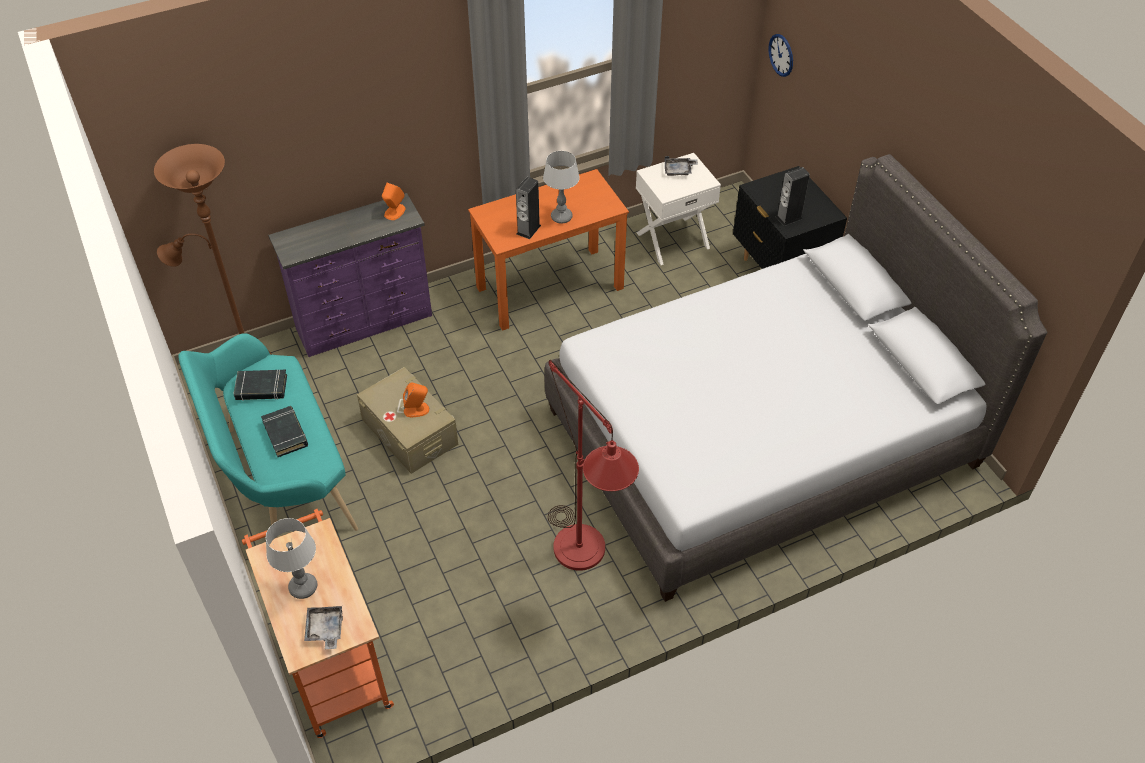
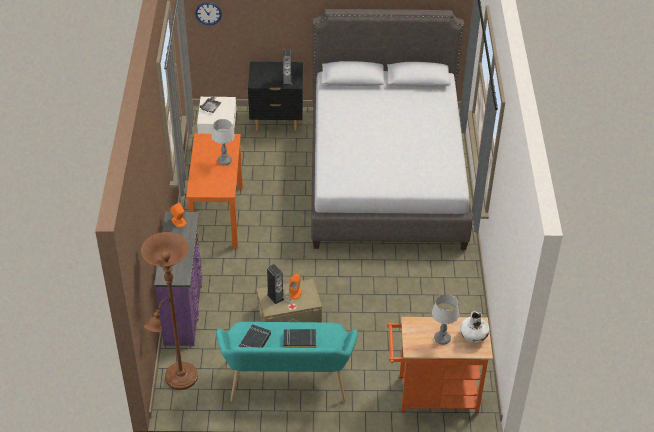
camera: 65 degrees left, 5 degrees down
(325, 630) = (473, 337): grey tray -> white vase
(528, 229) = (224, 177): speaker -> speaker (275, 297)
(586, 560) = (424, 270): red floor lamp -> none

